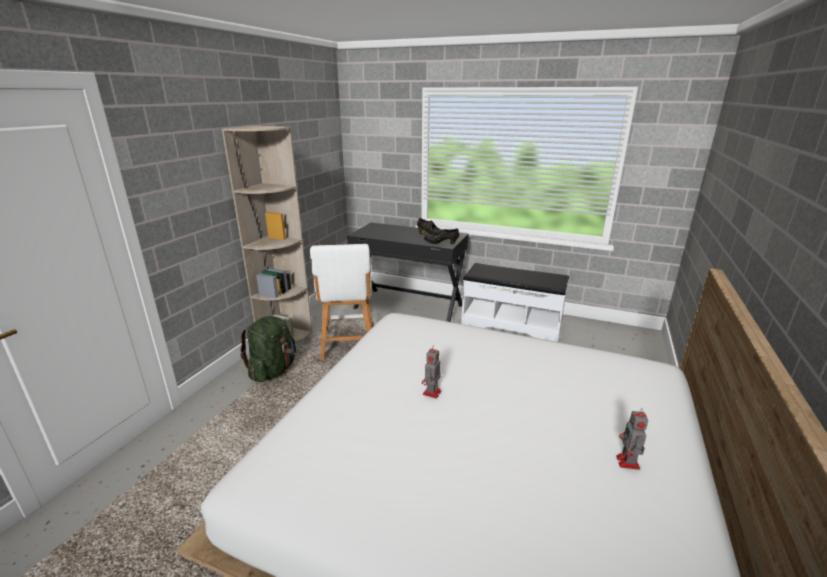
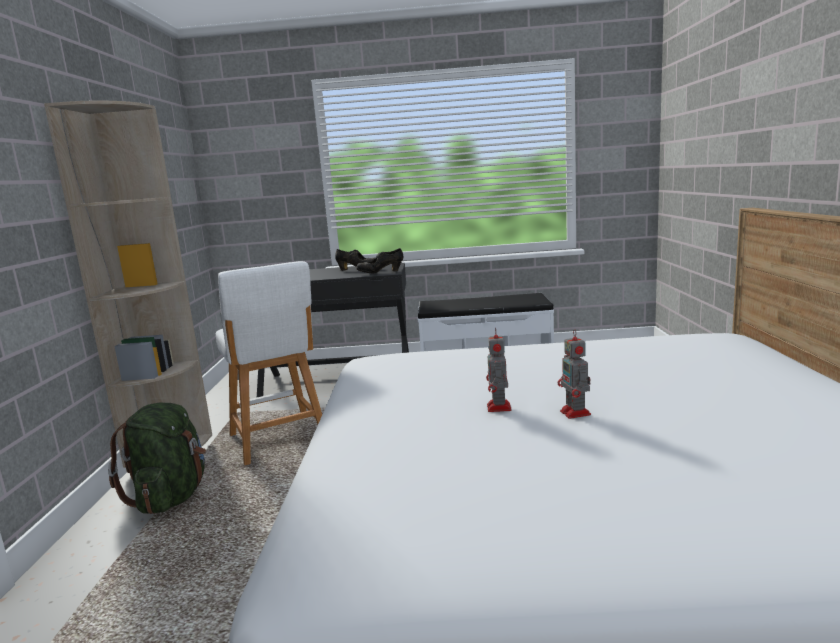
camera: 20 degrees left, 10 degrees down
(628, 463) = (796, 406): toy robot -> toy robot (576, 413)

